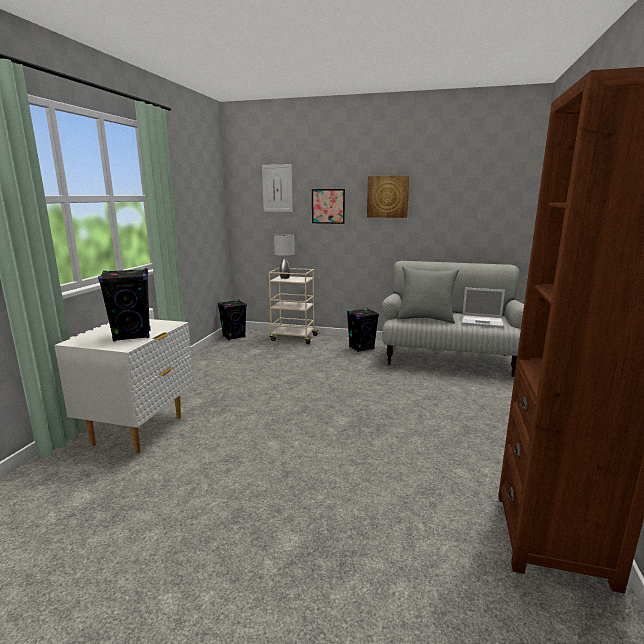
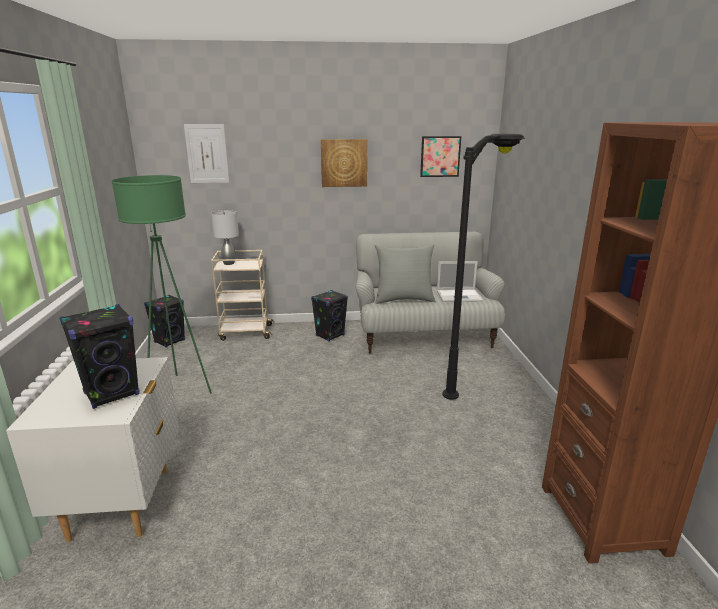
camera: 20 degrees left, 5 degrees up
(221, 368) = (179, 390): none -> green floor lamp
(328, 206) = (274, 175): picture -> picture (440, 156)
(480, 395) = (474, 375): none -> black floor lamp

